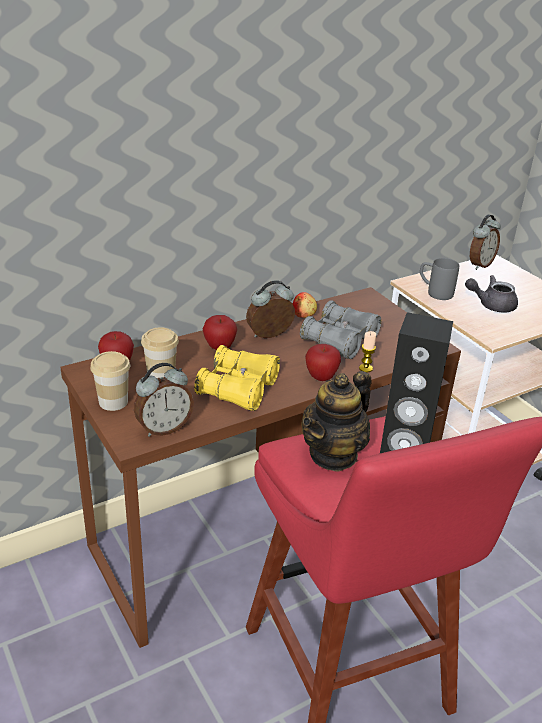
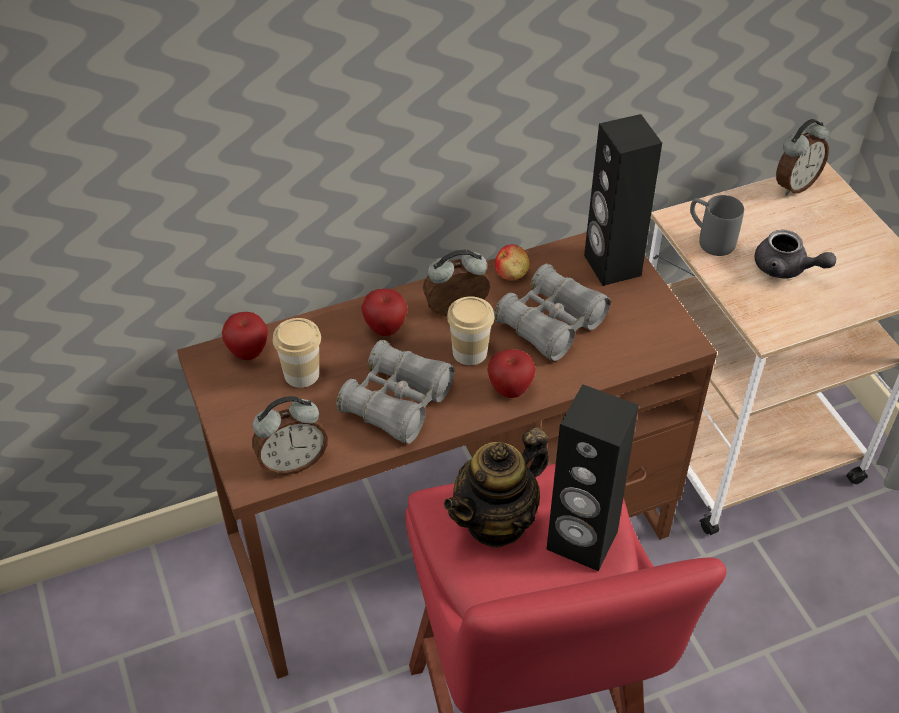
camera: 10 degrees right, 15 degrees up
(113, 402) = (236, 414): cup -> cup (469, 352)
(238, 389) = (397, 403): yellow binoculars -> grey binoculars
(365, 368) = (574, 377): candle -> none
(372, 308) = (611, 265): none -> black speaker
(491, 305) = (786, 269): grey teapot -> grey teapot turned 150 degrees counterclockwise

